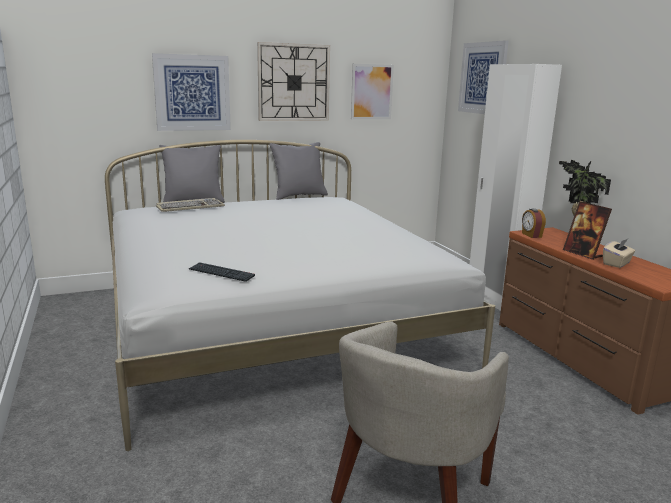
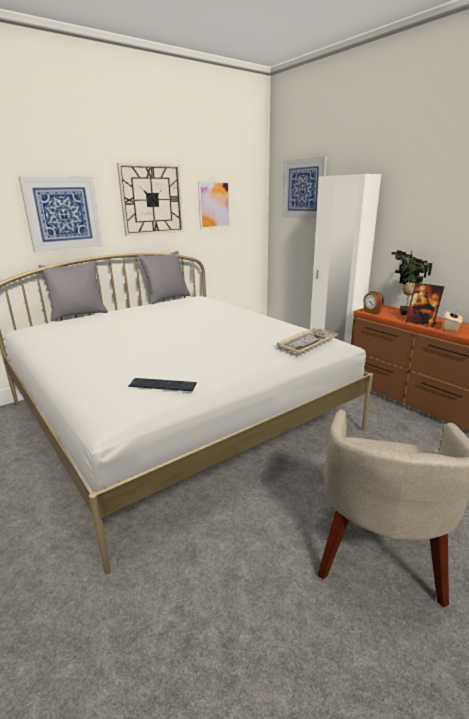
camera: 15 degrees left, 5 degrees up
(190, 207) = (81, 321): keyboard -> keyboard (307, 342)

